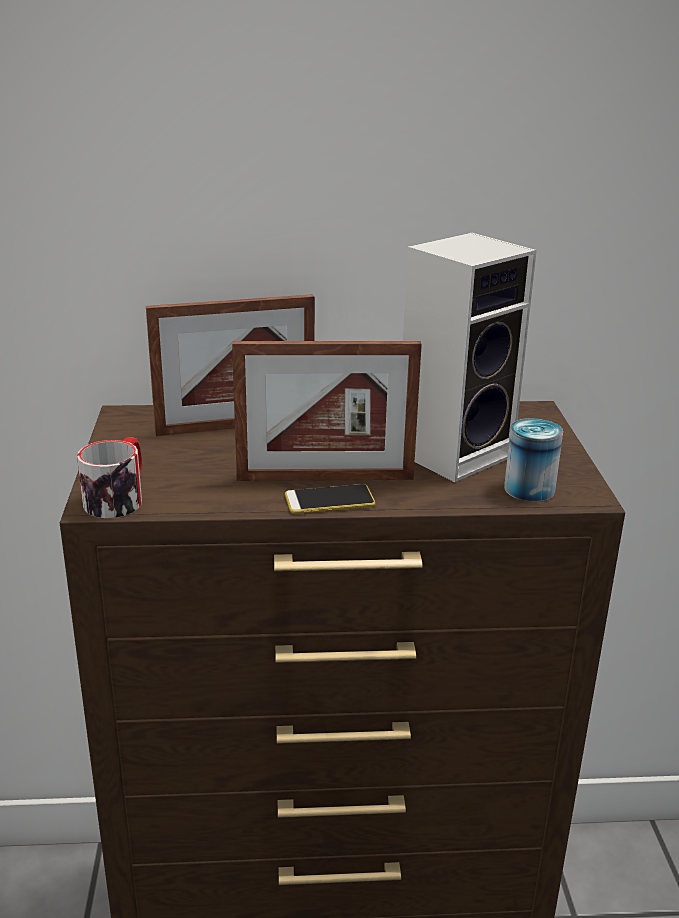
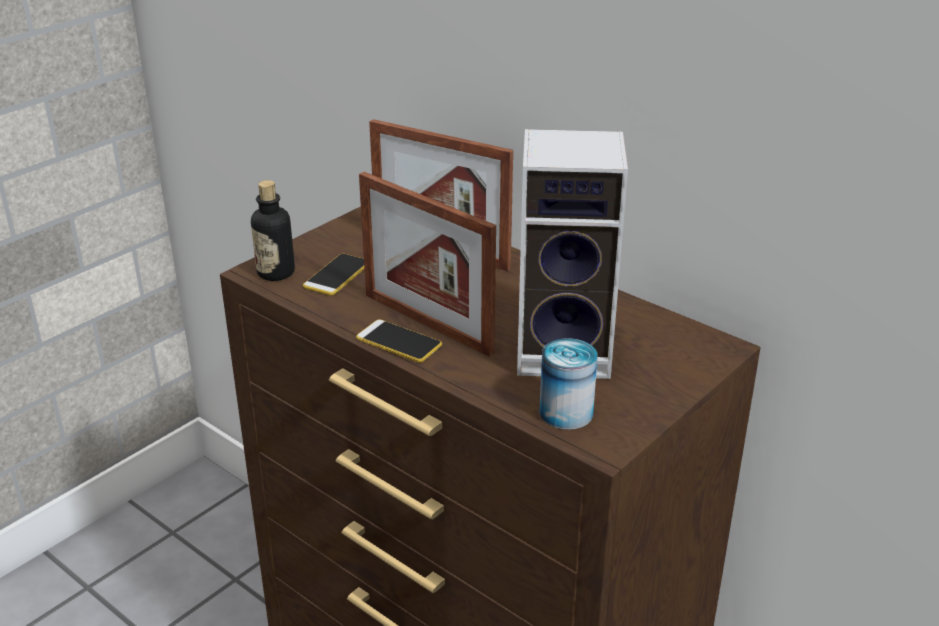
camera: 45 degrees right, 5 degrees up
(119, 498) = (276, 272): mug -> bottle
(181, 477) = (337, 275): none -> phone

